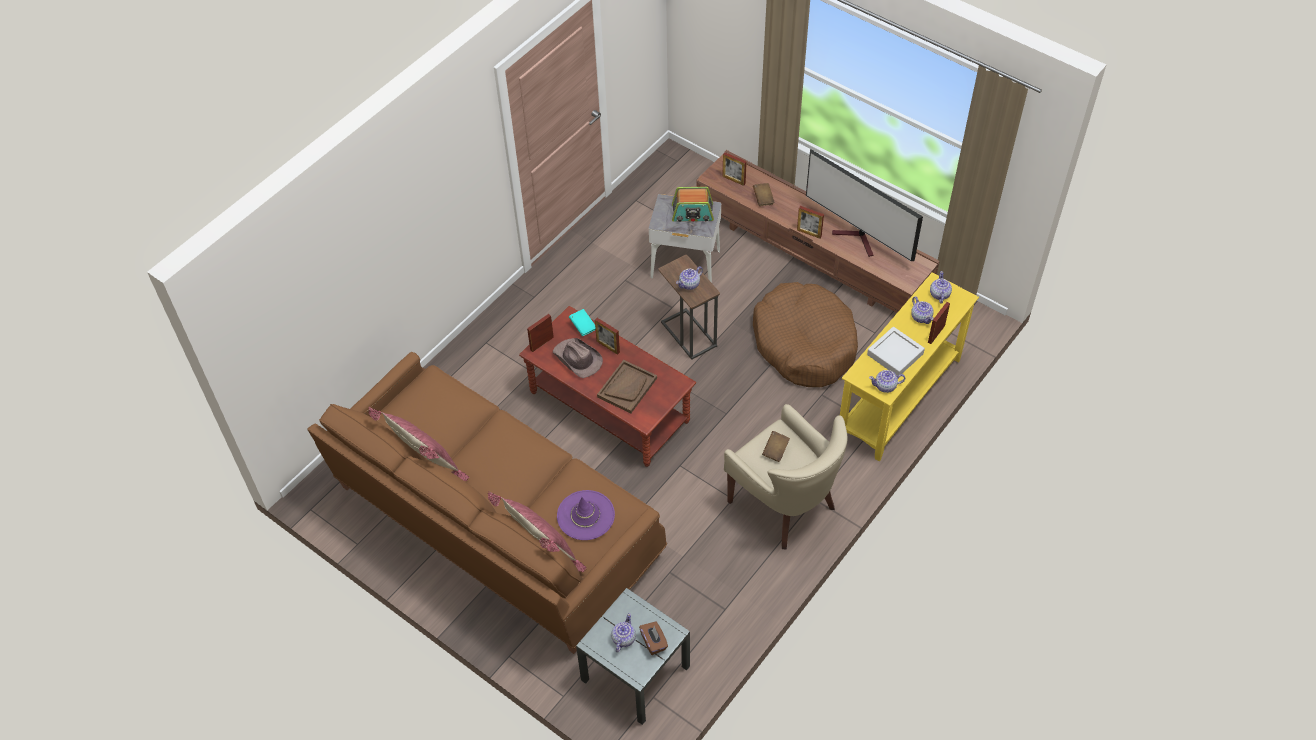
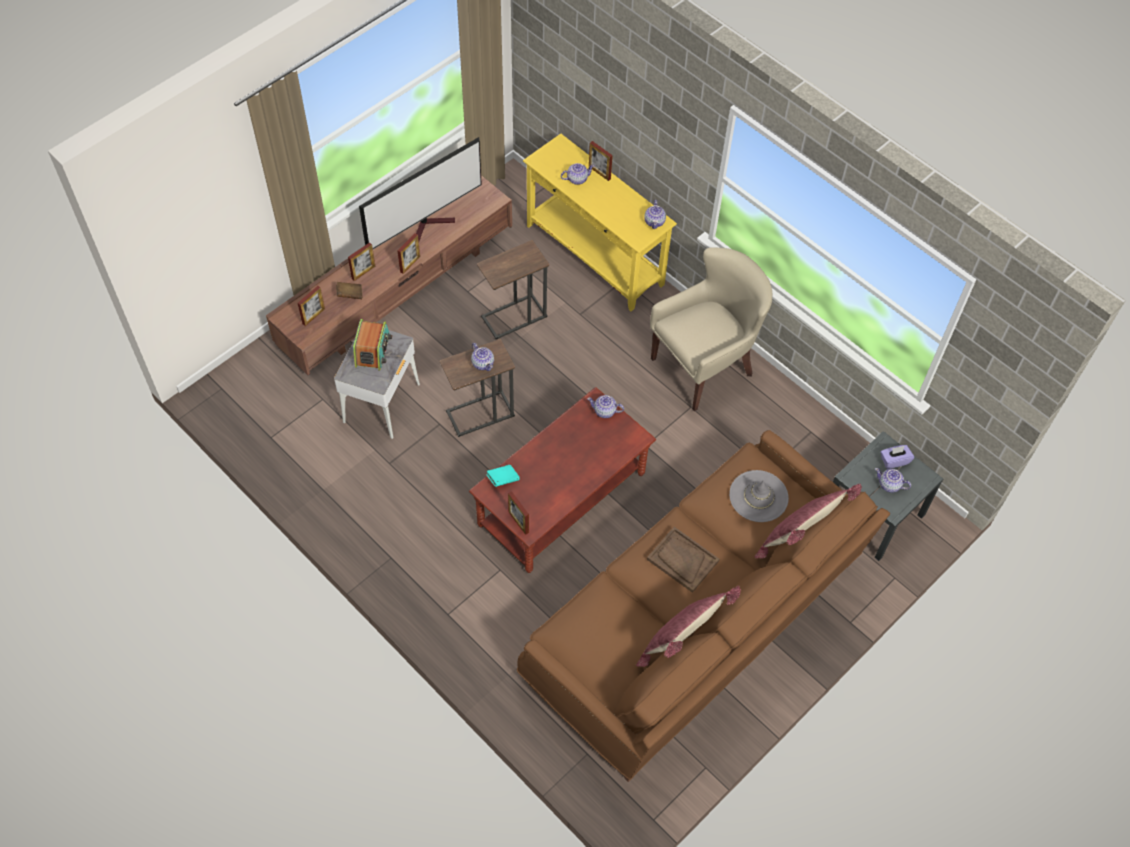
camera: 85 degrees left, 5 degrees up
(577, 359) = (547, 489): brown hat -> none
(585, 515) = (758, 496): purple hat -> grey hat
(608, 346) = (535, 459): picture frame -> picture frame (363, 272)
(627, 387) = (593, 448): brown tray -> brown tray (682, 560)
(654, 642) = (894, 460): brown tissue box -> purple tissue box
(775, 450) = (696, 330): brown book -> none
(804, 343) = (514, 316): brown dog bed -> brown side table
(895, 354) = (618, 207): grey tray -> none
(939, 294) = (552, 160): teapot -> teapot (605, 411)

